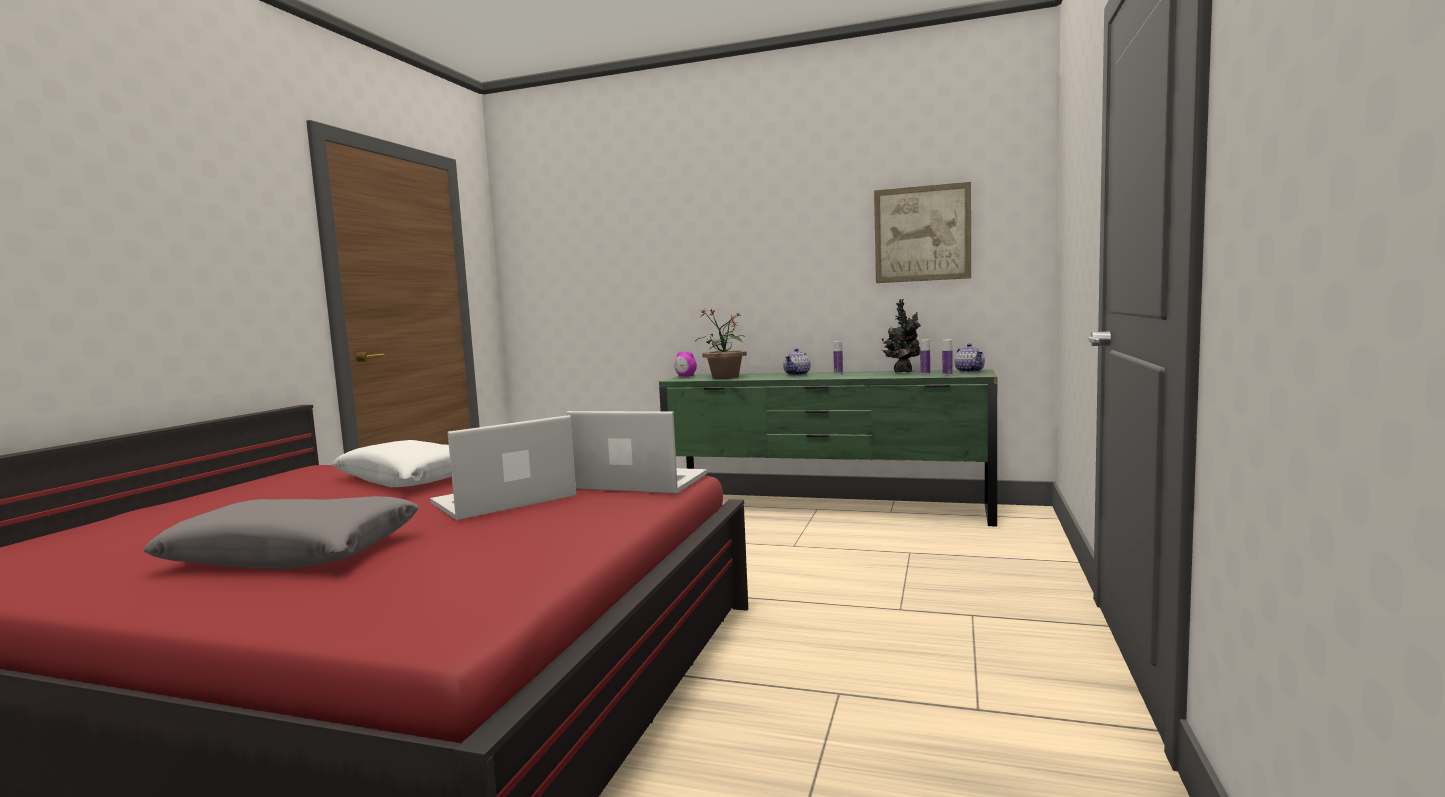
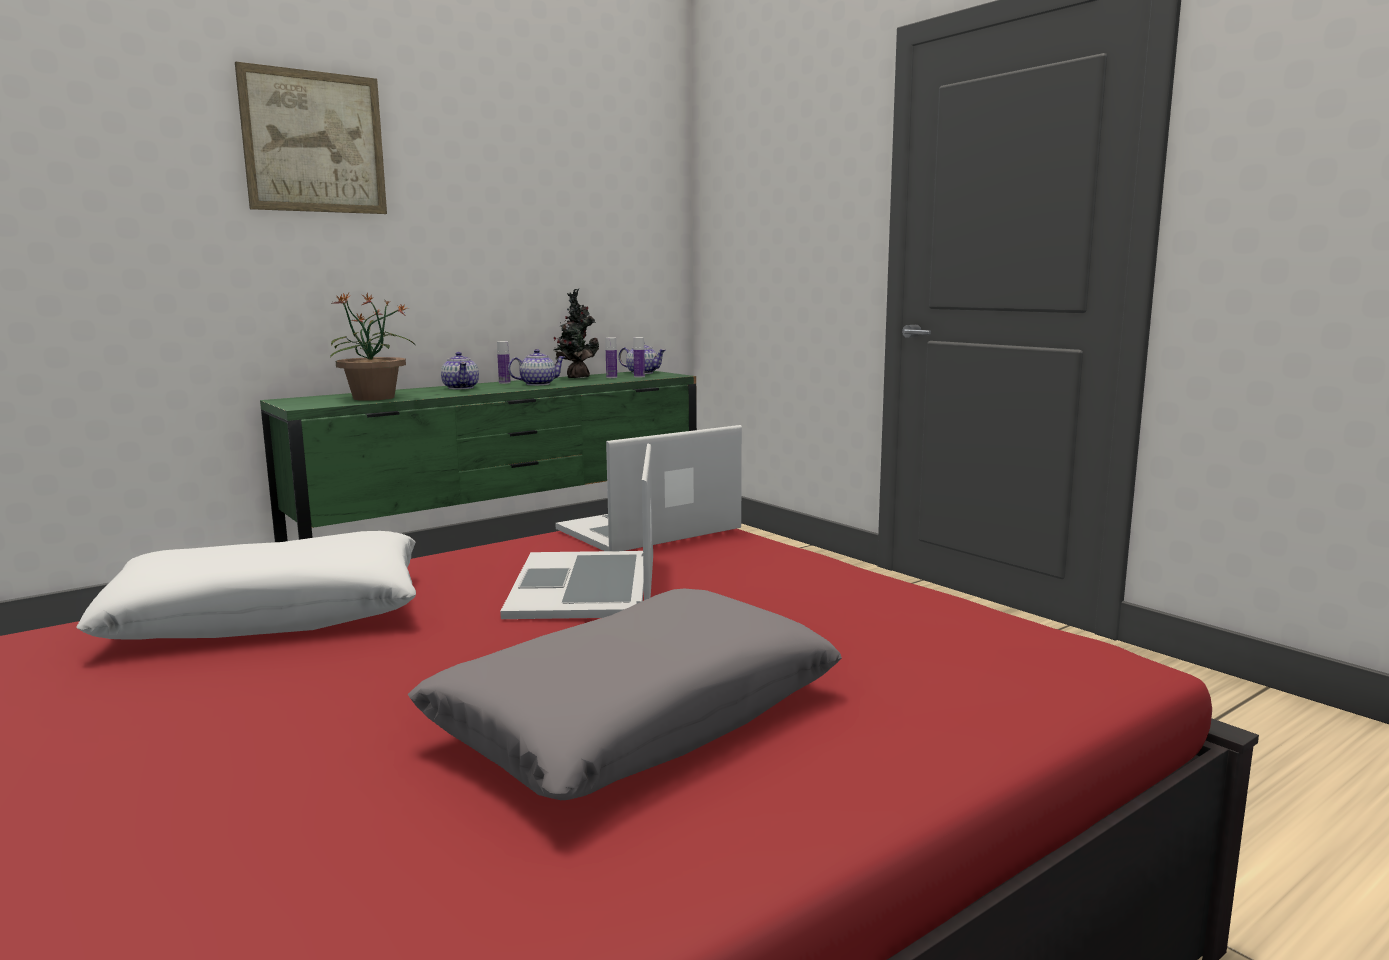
camera: 55 degrees left, 5 degrees up
(685, 376) = (292, 401): alarm clock -> none
(850, 375) = (537, 384): none -> teapot
(922, 234) = (575, 210): picture -> picture (314, 142)

